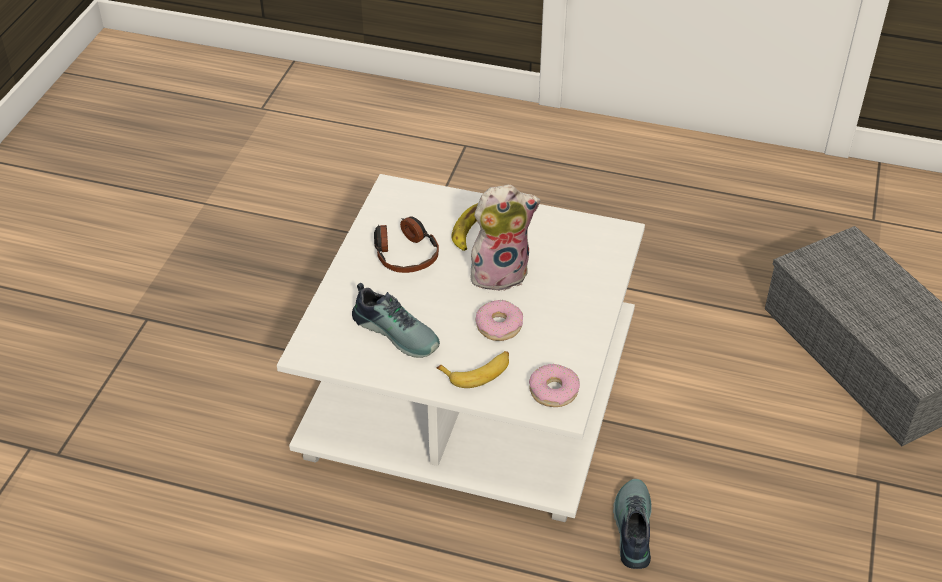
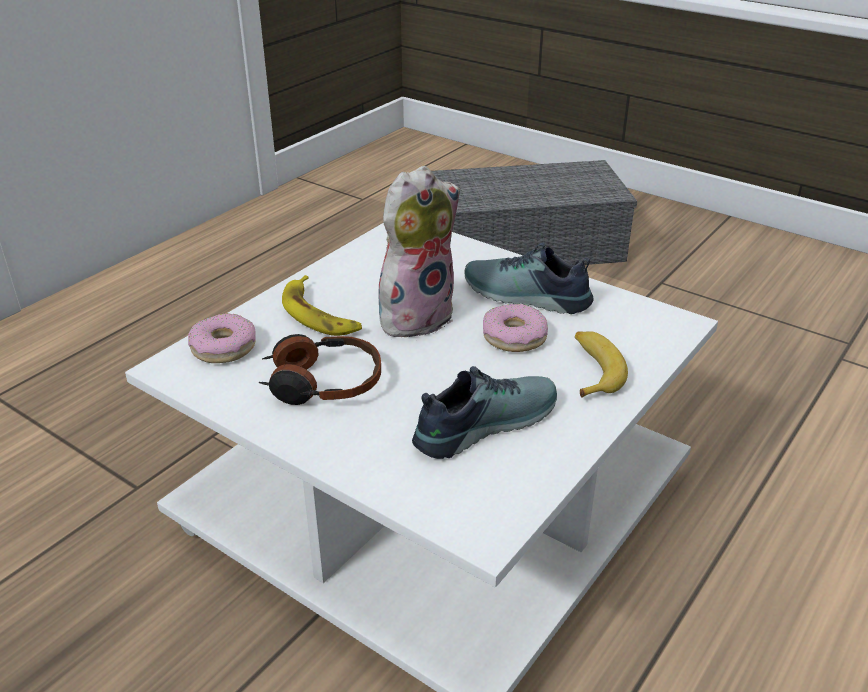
camera: 70 degrees left, 10 degrees down
(500, 272) = (415, 315): plush toy -> plush toy turned 45 degrees clockwise
(553, 391) = (644, 323): donut -> donut (223, 347)
(631, 528) = (685, 433): shoe -> shoe (525, 297)

